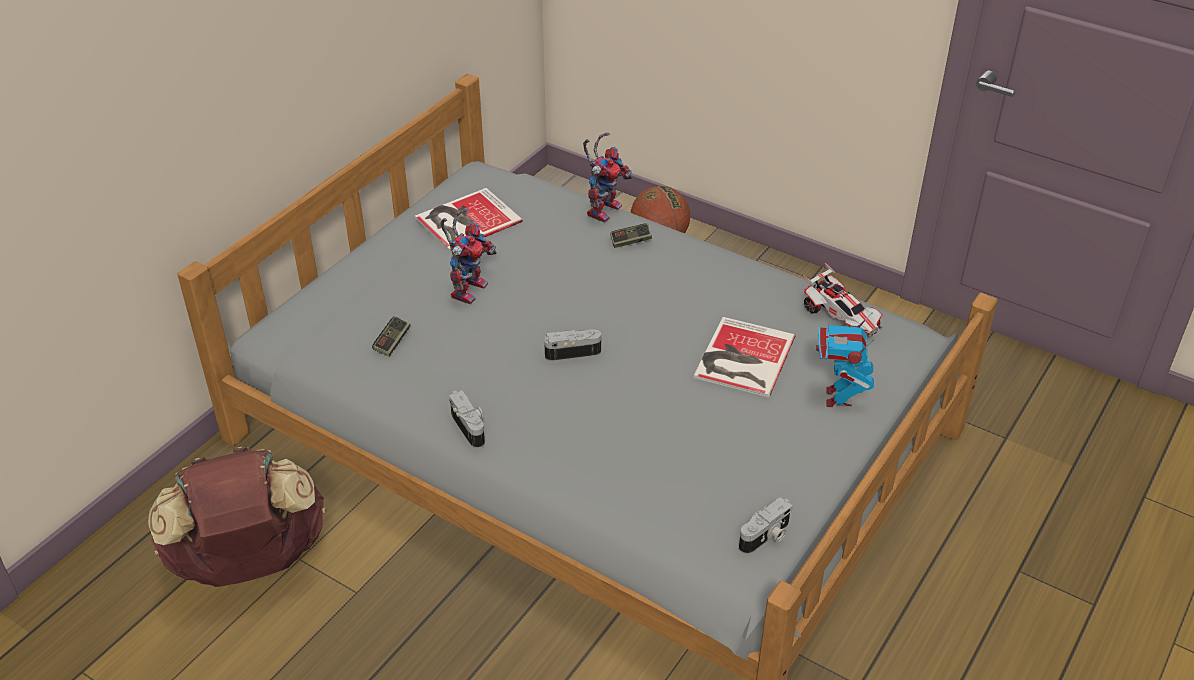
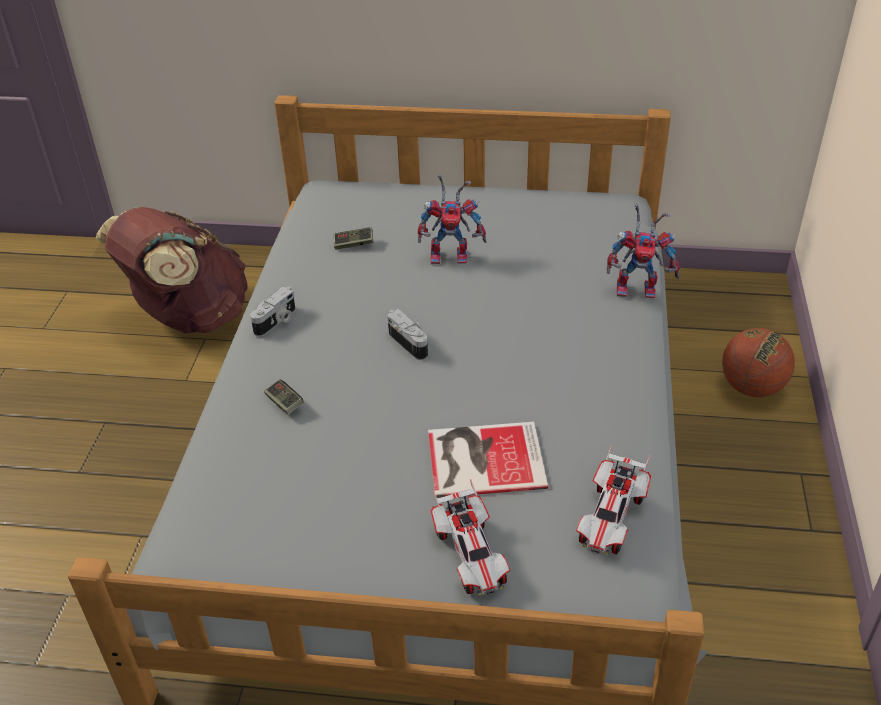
camera: 65 degrees right, 0 degrees up
(465, 220) = (542, 219): book -> none
(630, 241) = (603, 322): game controller -> game controller (284, 403)
(766, 537) = (229, 559): camera -> none
(838, 398) = (471, 555): toy robot -> toy car

